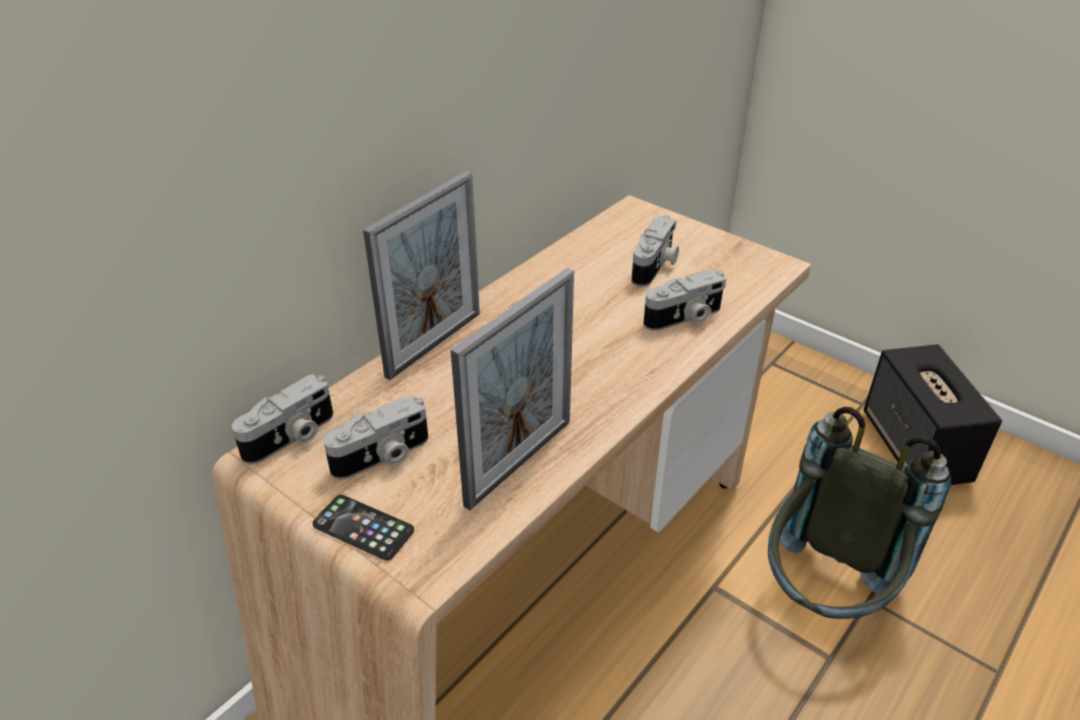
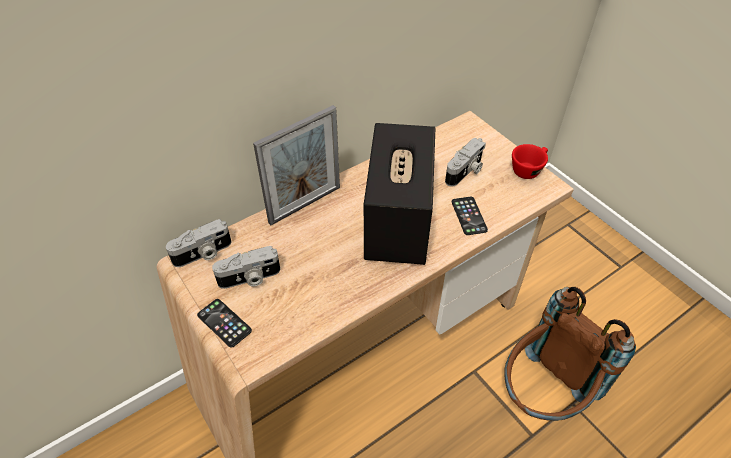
camera: 15 degrees right, 10 degrees up
(519, 462) = (327, 299): picture frame -> none
(684, 318) = (469, 216): camera -> phone
(740, 250) = (528, 169): none -> red cup
(823, 597) = (542, 395): grey backpack -> brown backpack
(916, 448) = (646, 307): speaker -> speaker (398, 223)

